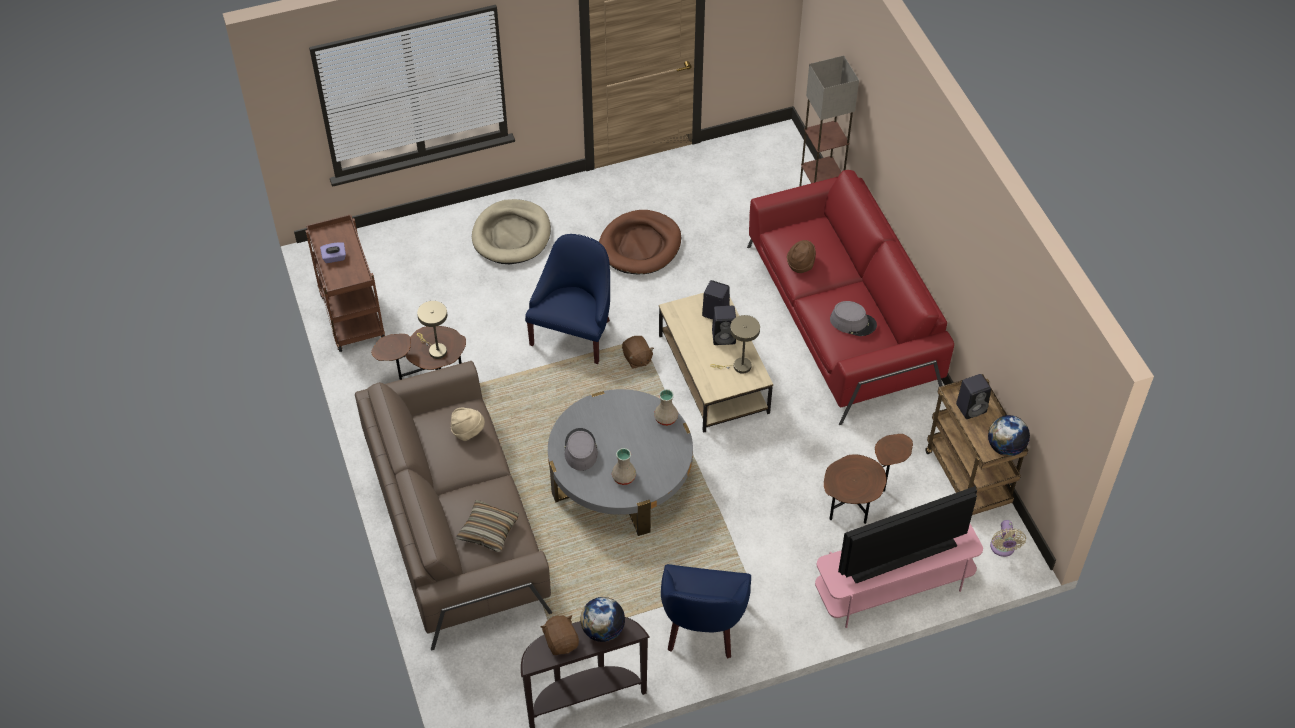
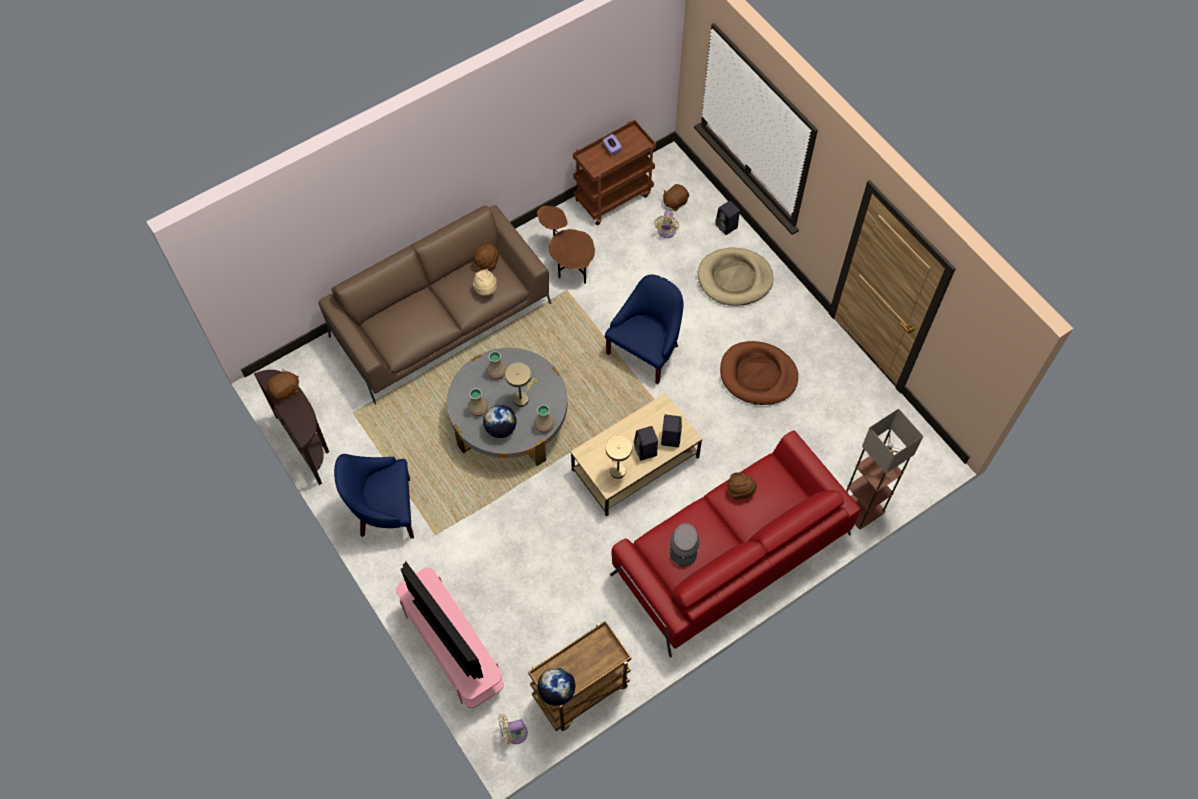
camera: 75 degrees right, 10 degrees up
(423, 279) = (666, 232): none -> beige fan
(430, 424) = (486, 263): none -> brown hat
(435, 350) = (568, 250): beige table lamp -> beige table lamp (522, 397)
(488, 530) = (399, 328): pillow -> none
(574, 332) = (646, 350): blue armchair -> blue armchair turned 60 degrees counterclockwise
(580, 450) = (496, 372): grey hat -> beige vase
(602, 630) = (300, 415): globe -> globe (501, 428)
(637, 359) = (633, 402): brown plush toy -> brown plush toy (675, 202)
(860, 502) = (532, 606): brown side table -> none
(971, 408) = (594, 655): black speaker -> black speaker (727, 226)

